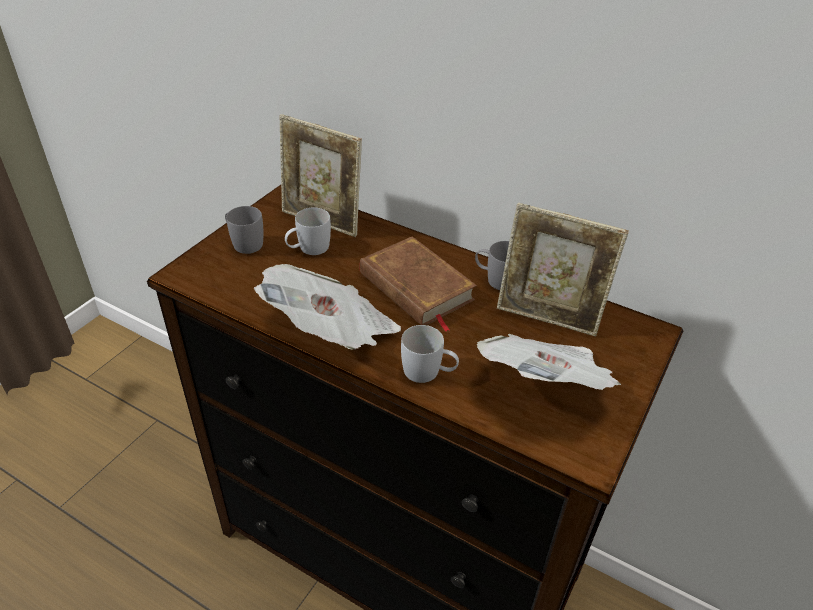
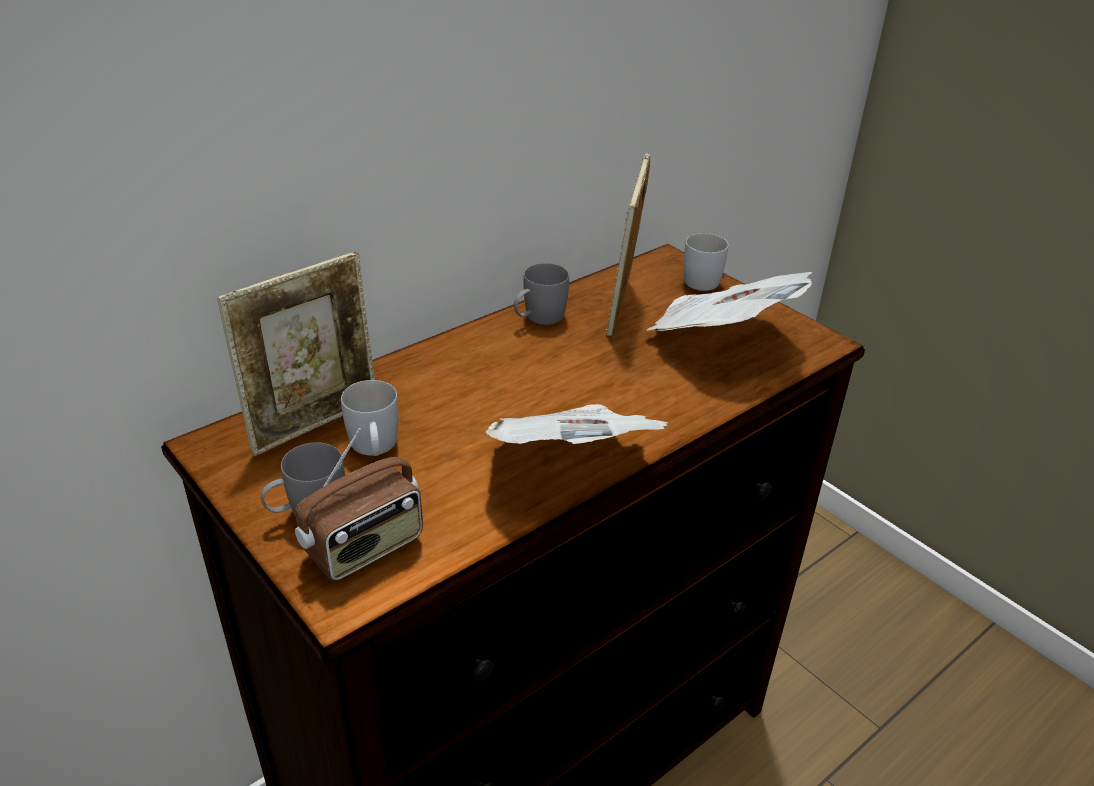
camera: 70 degrees left, 5 degrees down
(222, 270) = (365, 548): none -> radio
(416, 287) = (519, 376): brown book -> none
(428, 372) = (675, 404): white mug -> white mug (705, 279)
(547, 319) = (622, 306): picture frame -> picture frame turned 150 degrees clockwise

